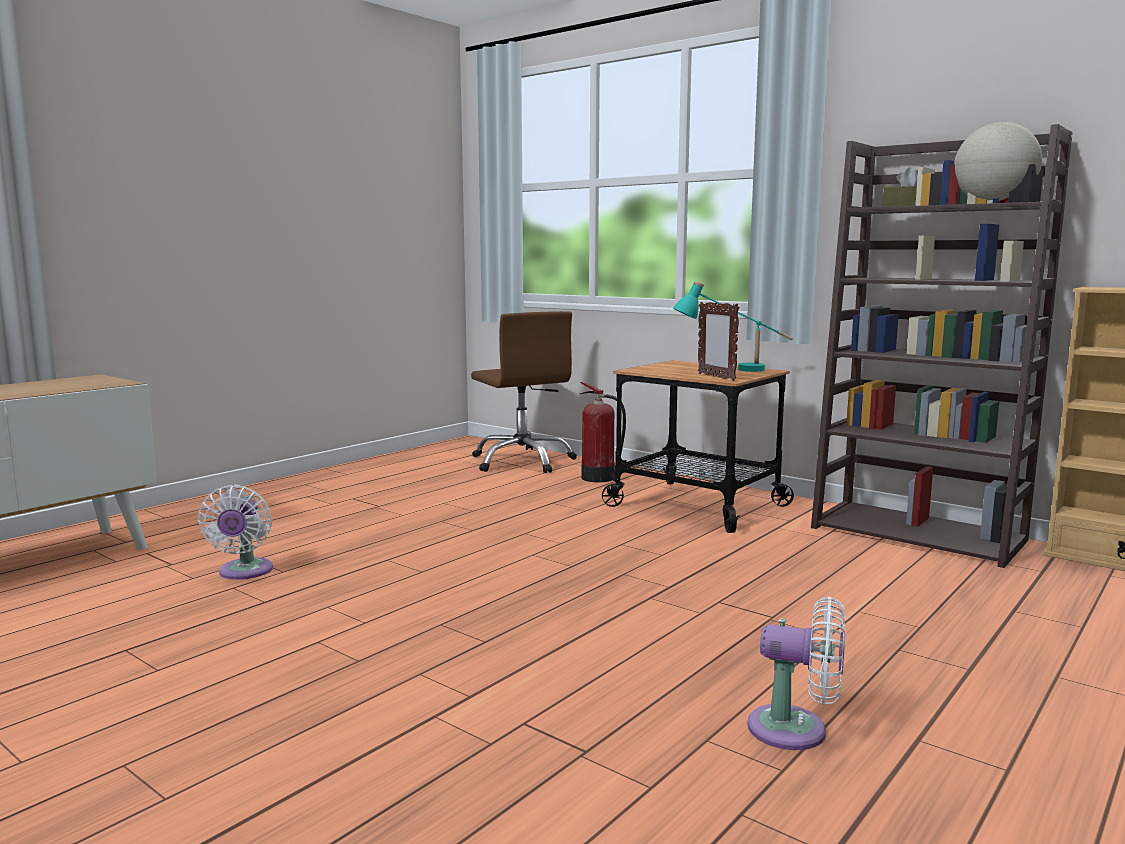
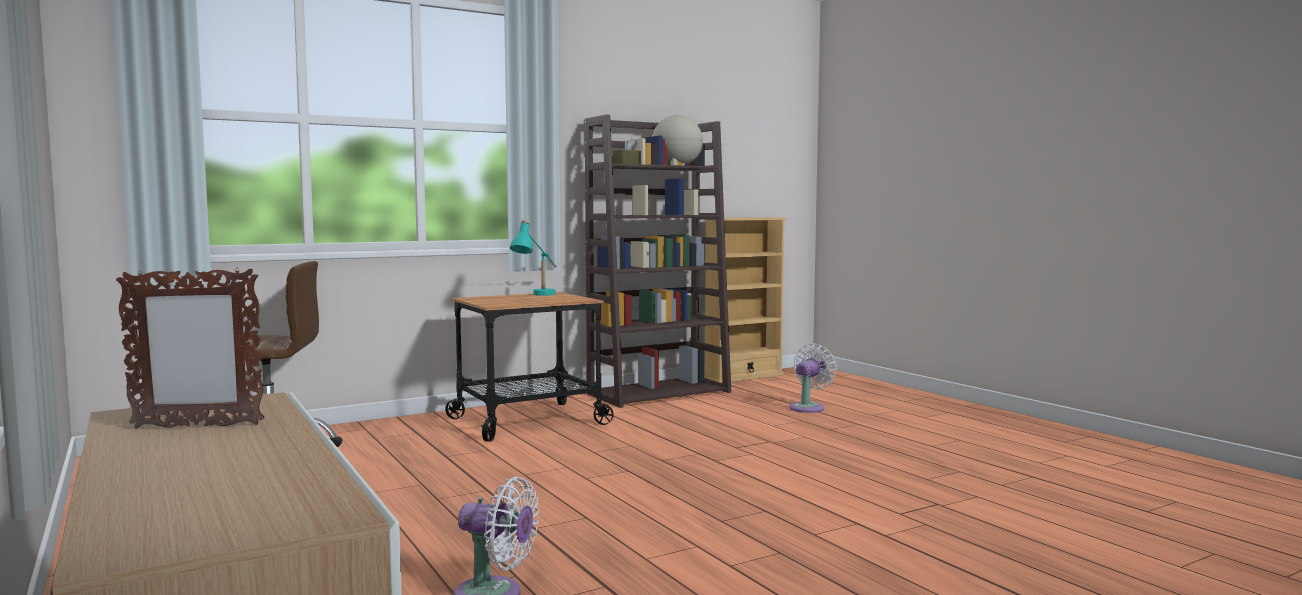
camera: 70 degrees left, 5 degrees down
(600, 478) = (395, 433): fire extinguisher -> none
(716, 377) = (567, 299): picture frame -> picture frame (197, 426)
(796, 730) = (919, 462): white fan -> white fan (808, 407)

